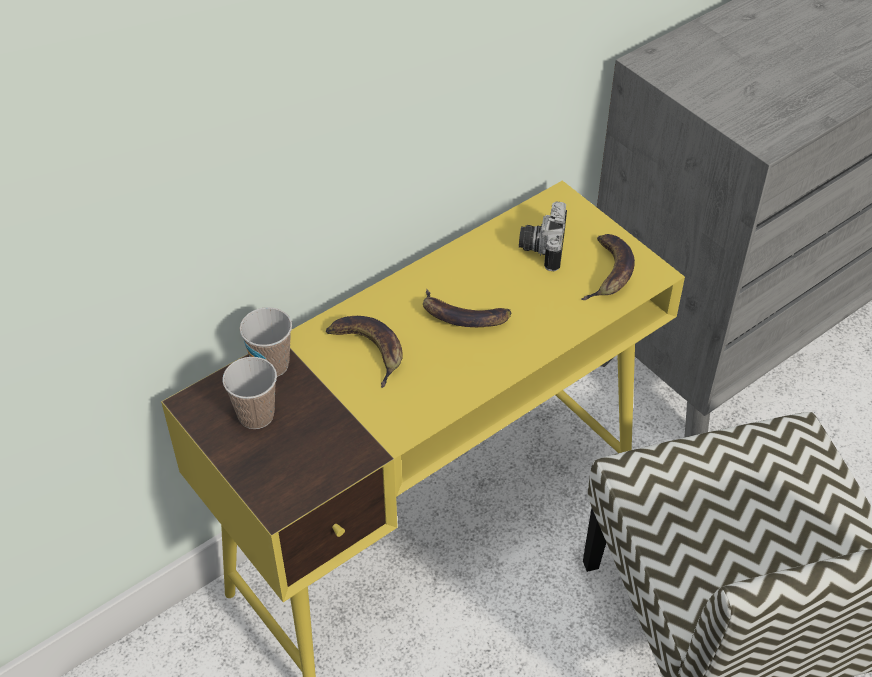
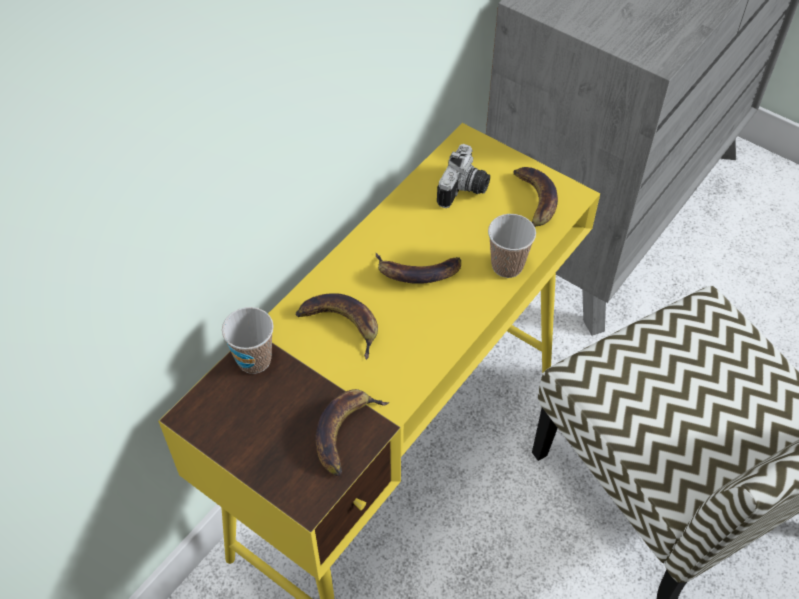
camera: 15 degrees left, 5 degrees up
(256, 415) = (256, 414): cup -> cup (507, 266)
(337, 450) = (345, 431): none -> banana
(541, 247) = (465, 190): camera -> camera turned 150 degrees counterclockwise

